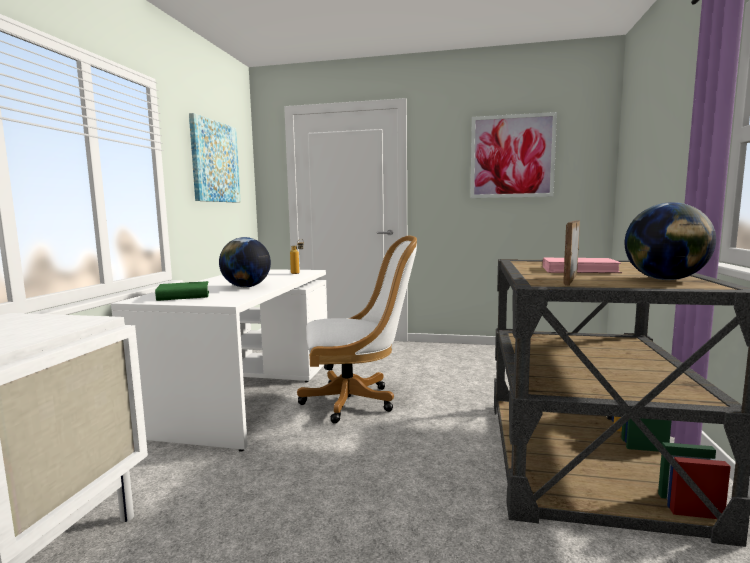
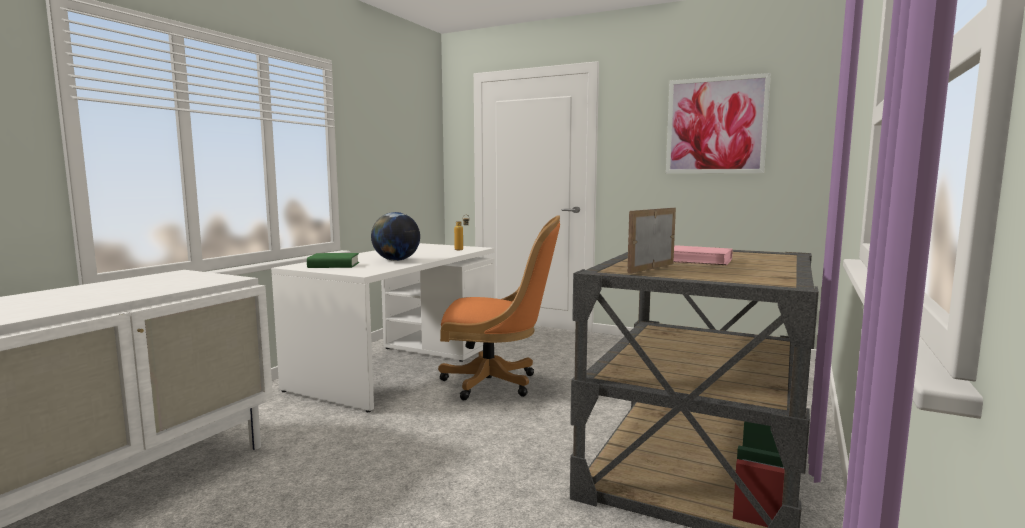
camera: 15 degrees right, 0 degrees up
(214, 162) = (394, 134): picture -> none
(357, 401) = (498, 383): white office chair -> orange office chair
(665, 279) = (752, 274): globe -> none

